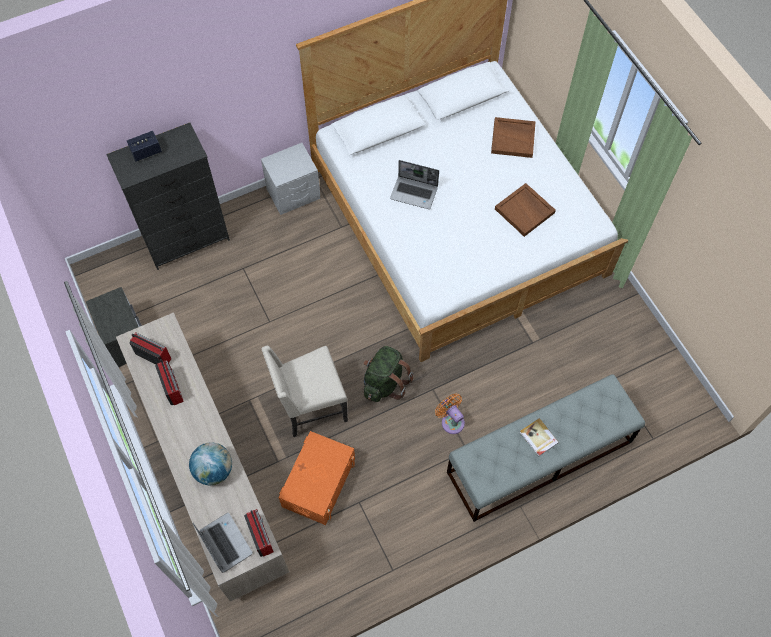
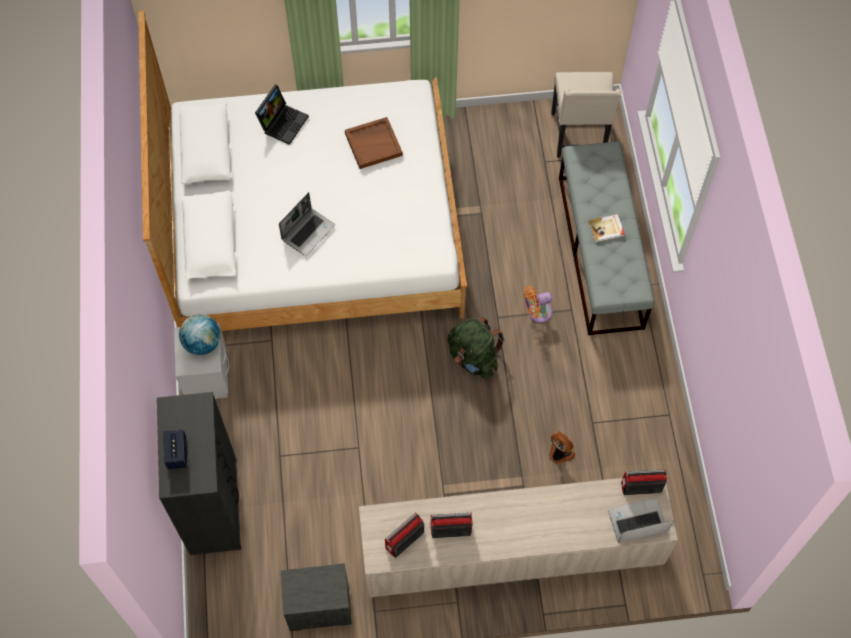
camera: 70 degrees left, 0 degrees up
(214, 470) = (558, 512): globe -> globe (203, 343)
(310, 407) = (475, 436): beige chair -> beige chair (579, 136)
(318, 482) = (559, 453): orange storage box -> fan
(513, 138) = (283, 122): brown tray -> laptop

